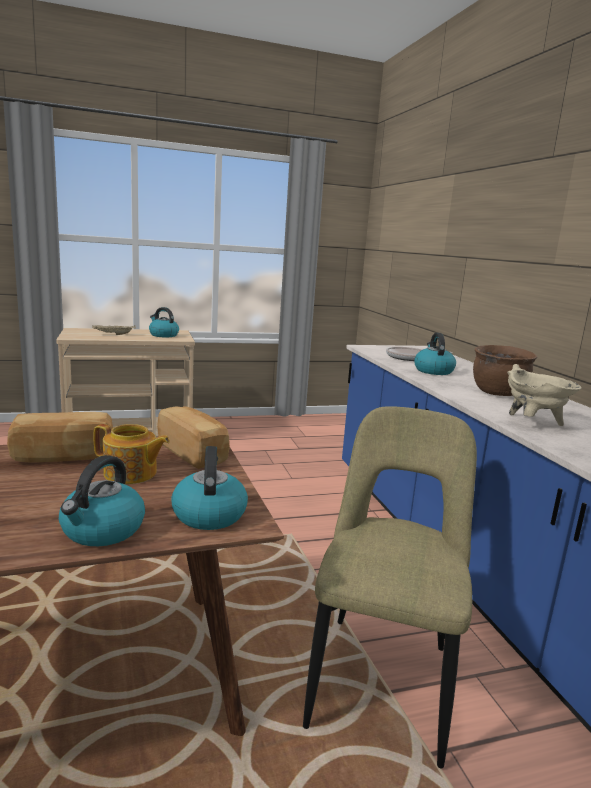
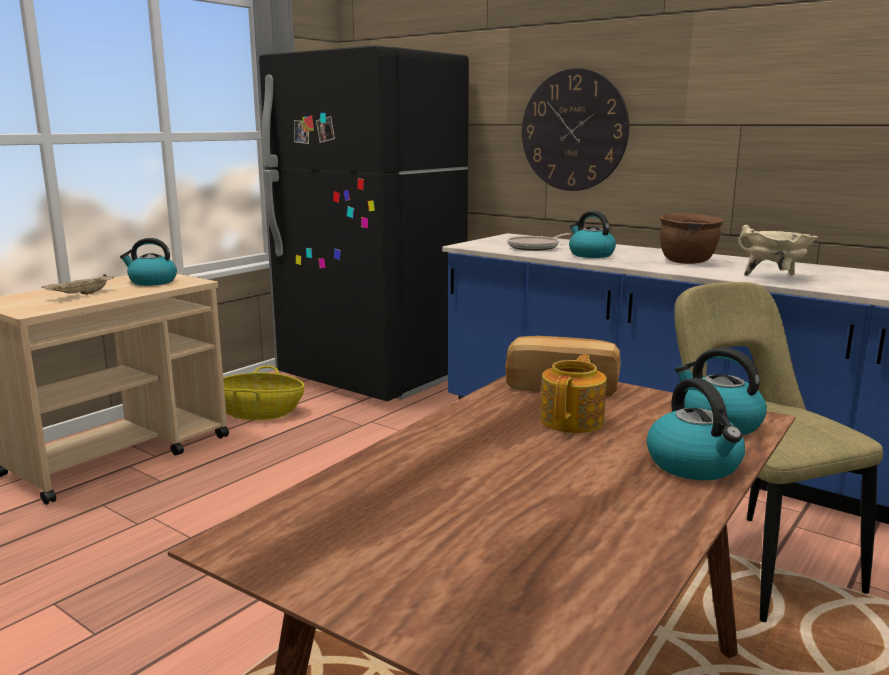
camera: 35 degrees left, 0 degrees up
(63, 456) = (470, 431): bread -> none
(131, 474) = (573, 420): teapot -> teapot turned 45 degrees counterclockwise
(229, 436) = (258, 412): none -> basket
(330, 436) = (372, 377): none -> black fridge
(479, 263) = (574, 130): none -> wall clock

